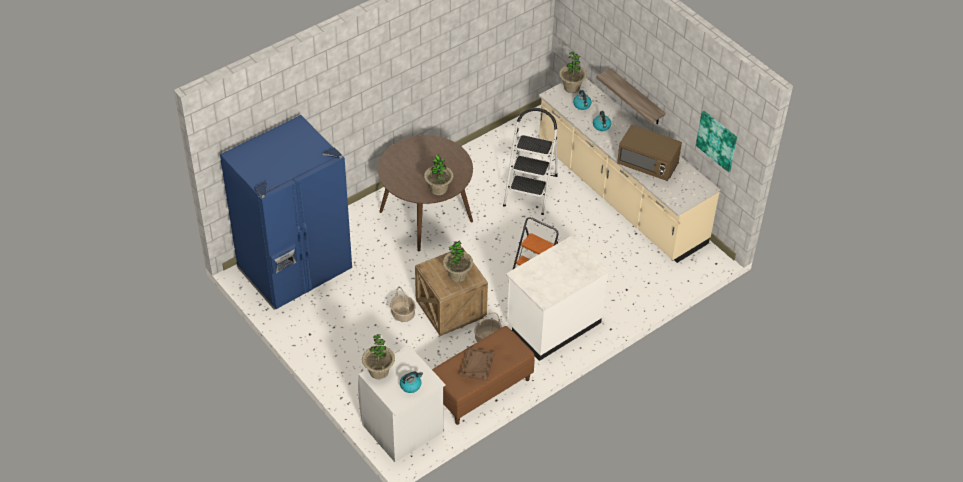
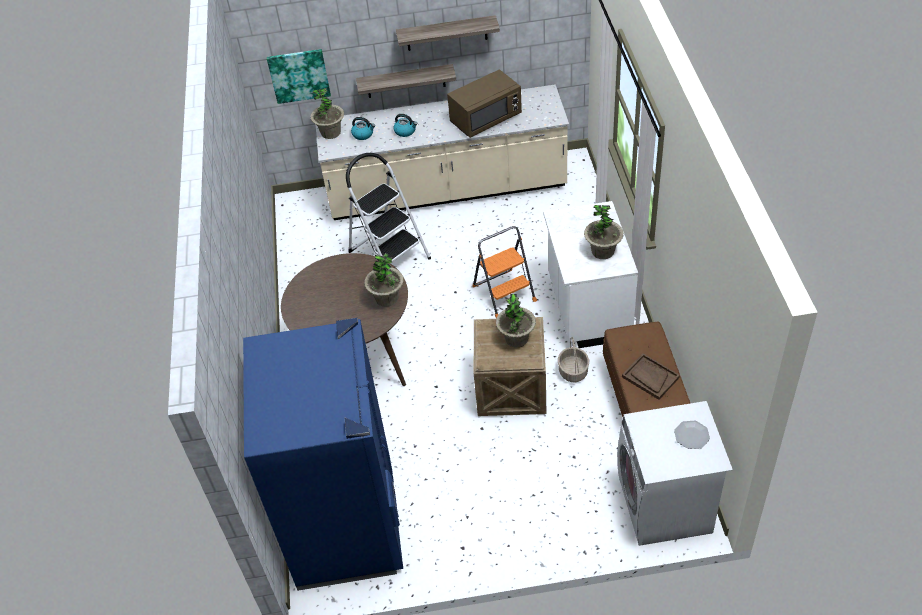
camera: 55 degrees left, 0 degrees up
(379, 371) = (652, 460): potted plant -> potted plant (602, 251)
(402, 314) = (490, 437): basket -> none
(411, 385) = (691, 435): kettle -> plate
(667, 88) = (446, 33): none -> shelf
(717, 140) = (534, 35): picture -> picture (299, 75)

